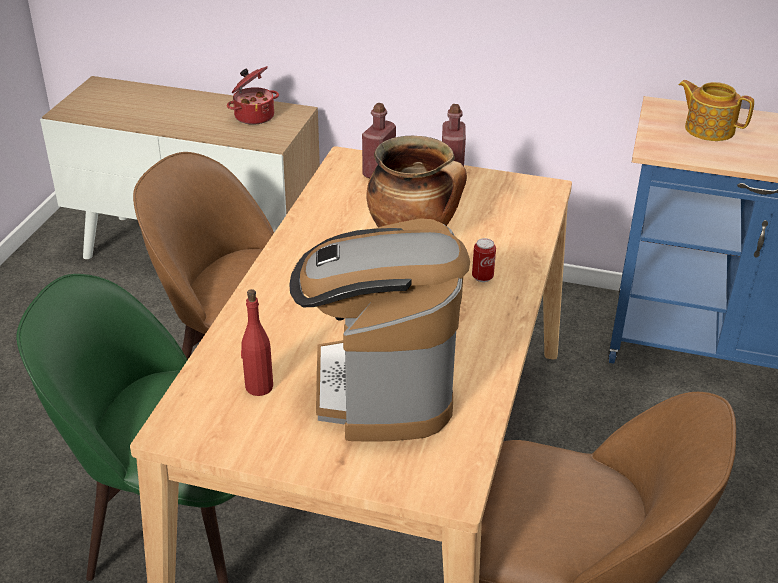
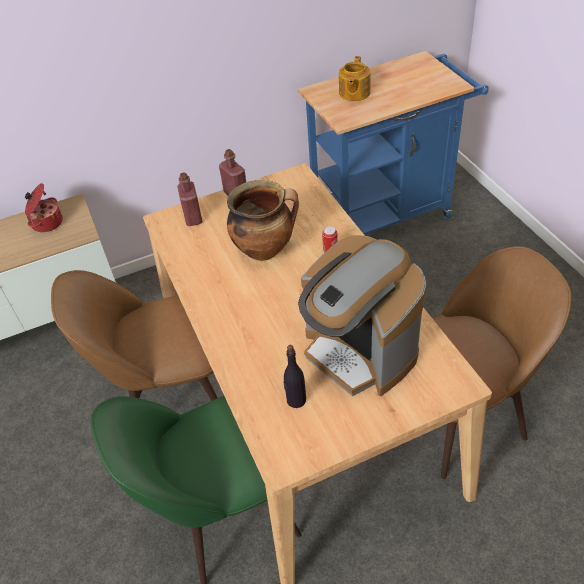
camera: 35 degrees left, 10 degrees up
(258, 387) = (296, 400): red bottle -> black bottle
(708, 129) = (354, 93): teapot -> teapot turned 75 degrees counterclockwise

